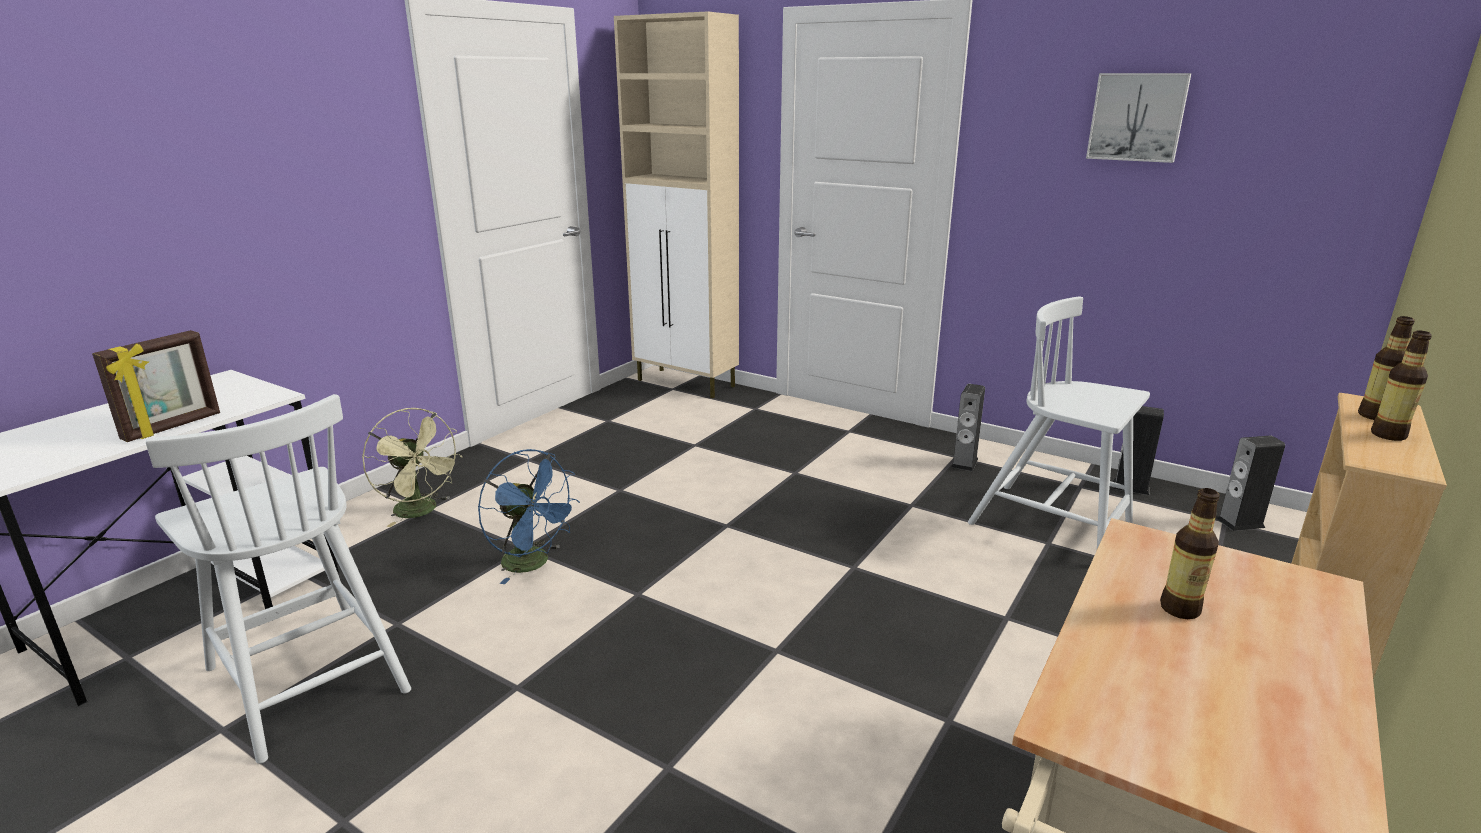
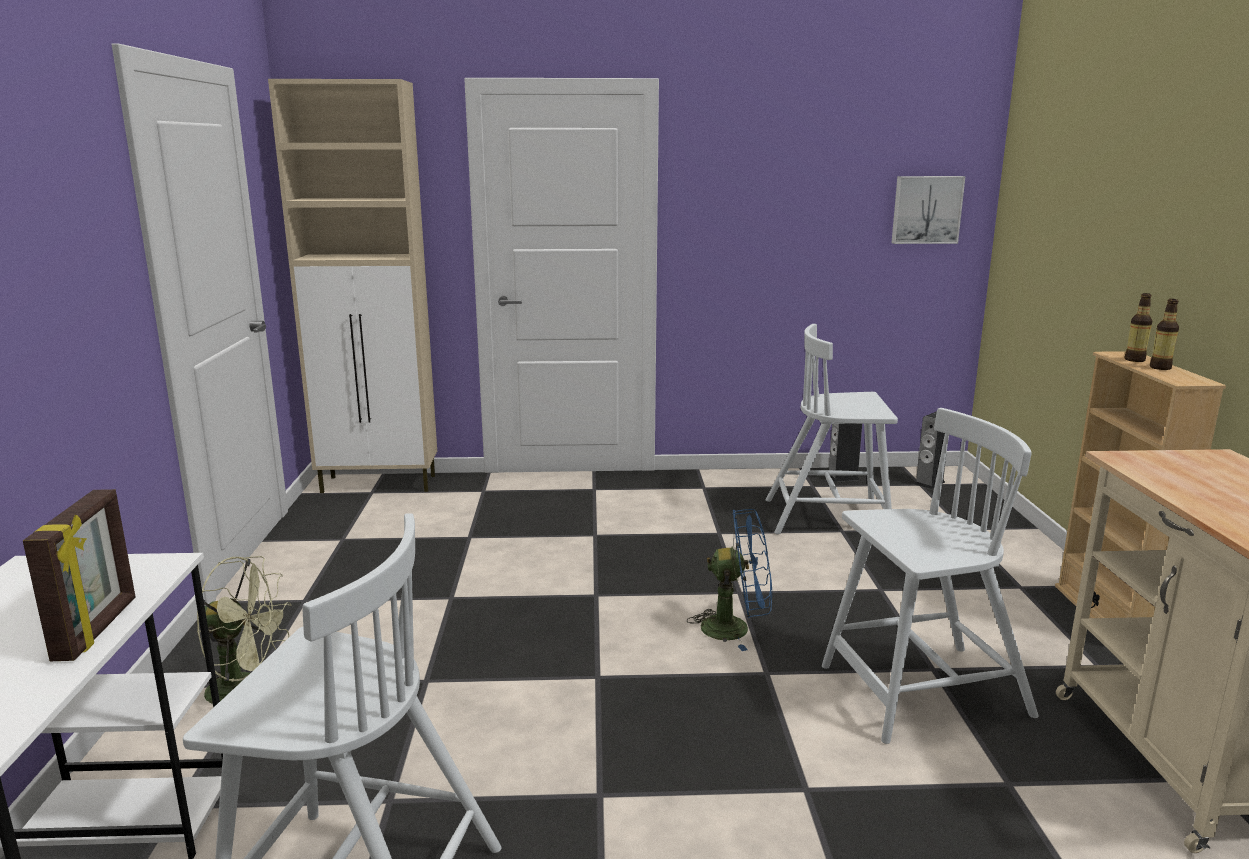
camera: 35 degrees left, 5 degrees down
(533, 564) = (459, 690): blue fan -> blue fan (736, 628)
(901, 737) = (921, 692): none -> white chair
(964, 463) = (716, 490): speaker -> none
(1137, 117) = (805, 177): picture -> picture (926, 209)
(1180, 609) = (1202, 484): bottle -> none

